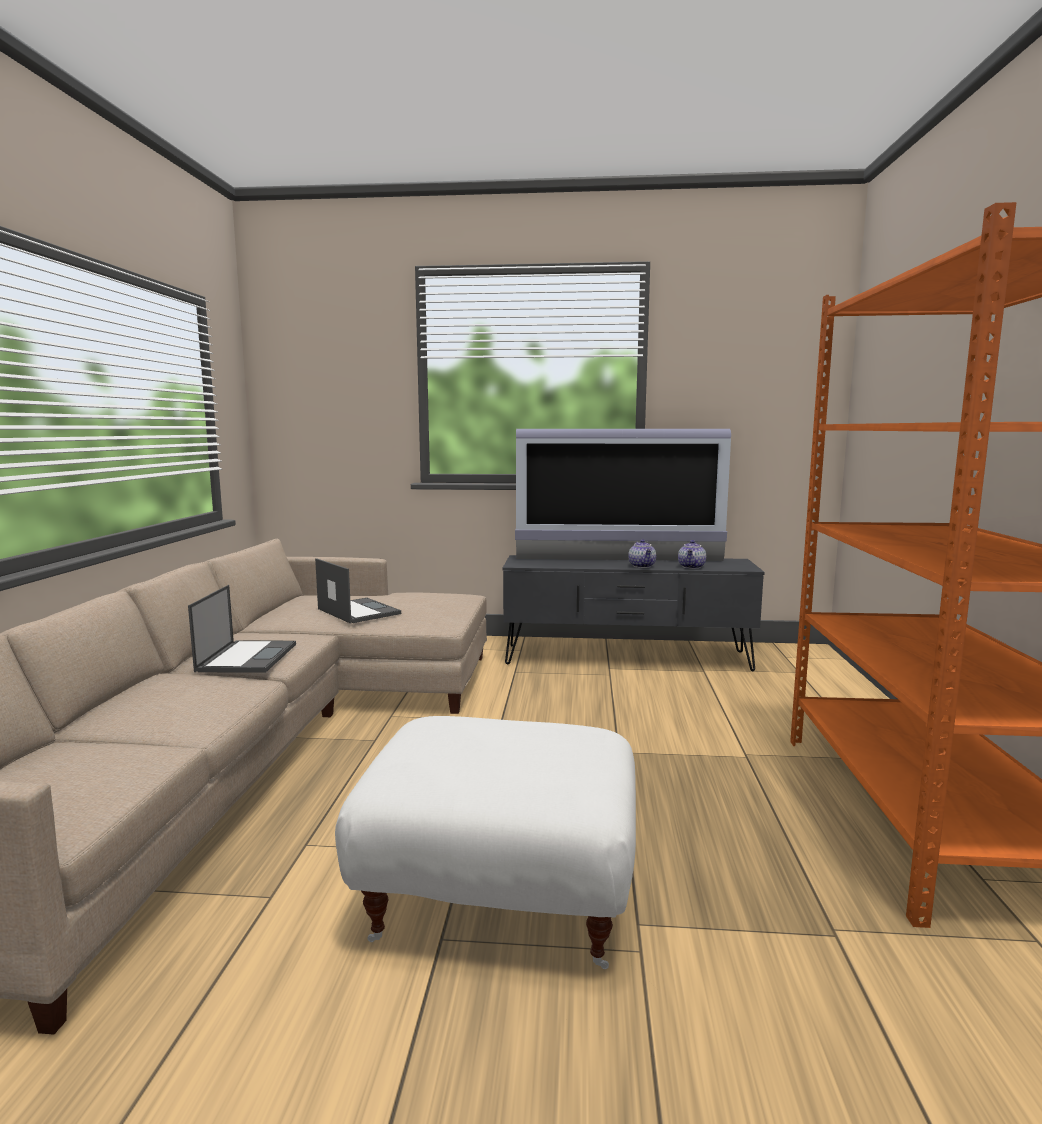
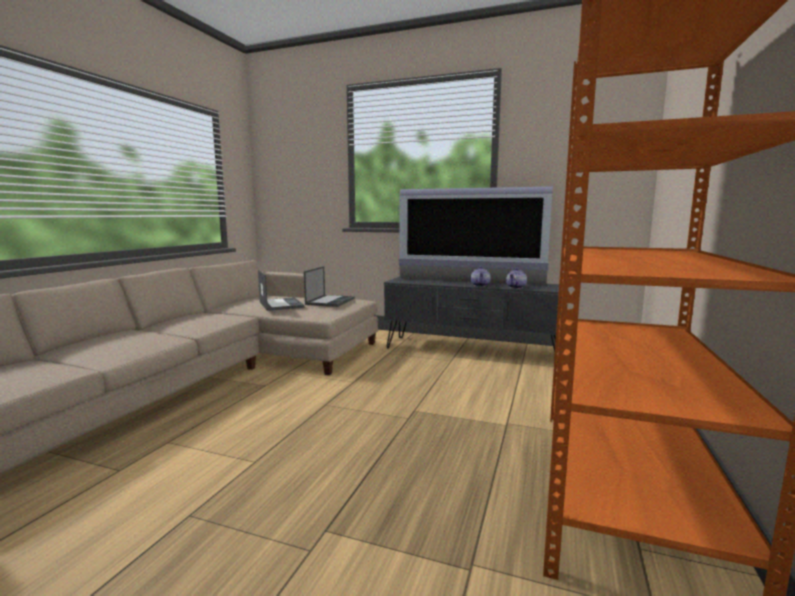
camera: 15 degrees right, 0 degrees up
(247, 657) = (186, 324): laptop -> laptop (330, 301)
(501, 895) = (252, 493): white ottoman -> none

